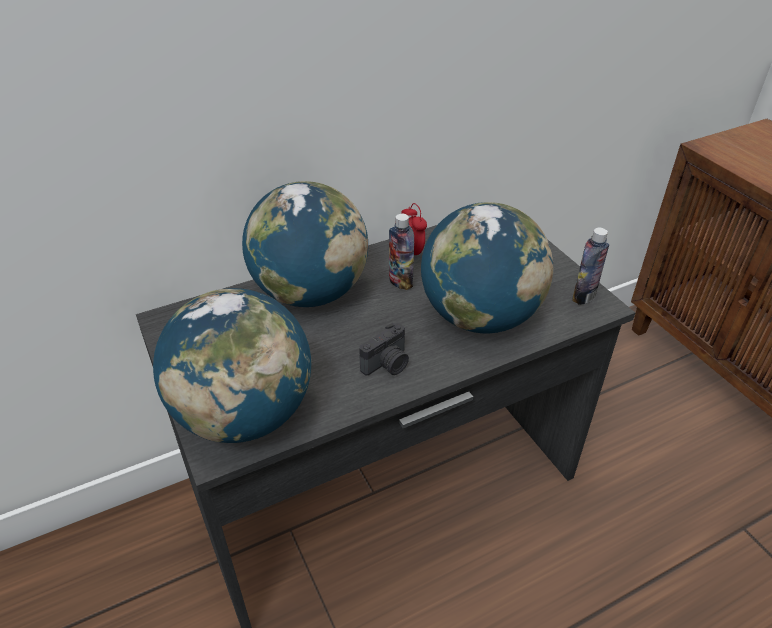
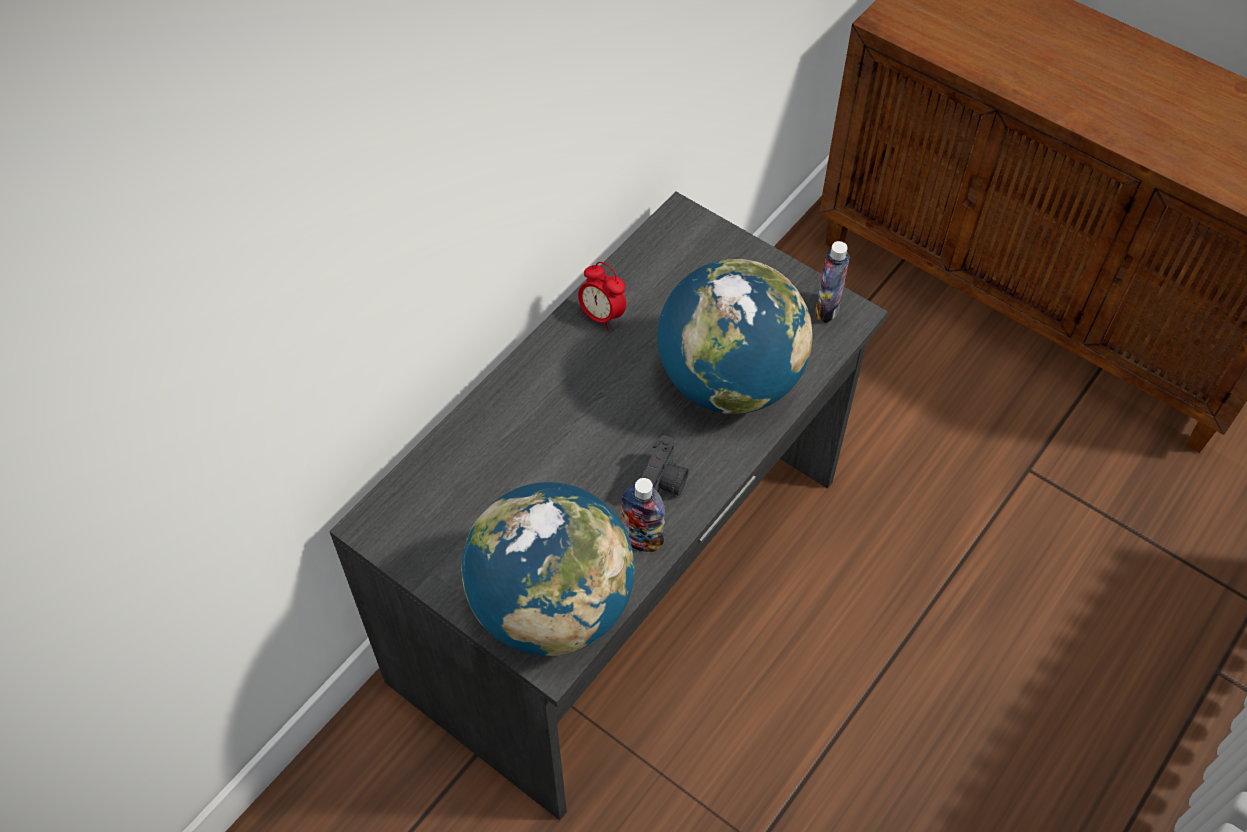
camera: 25 degrees left, 15 degrees up
(310, 293) = (519, 420): globe -> none
(400, 282) = (615, 364): bottle -> bottle (642, 540)

